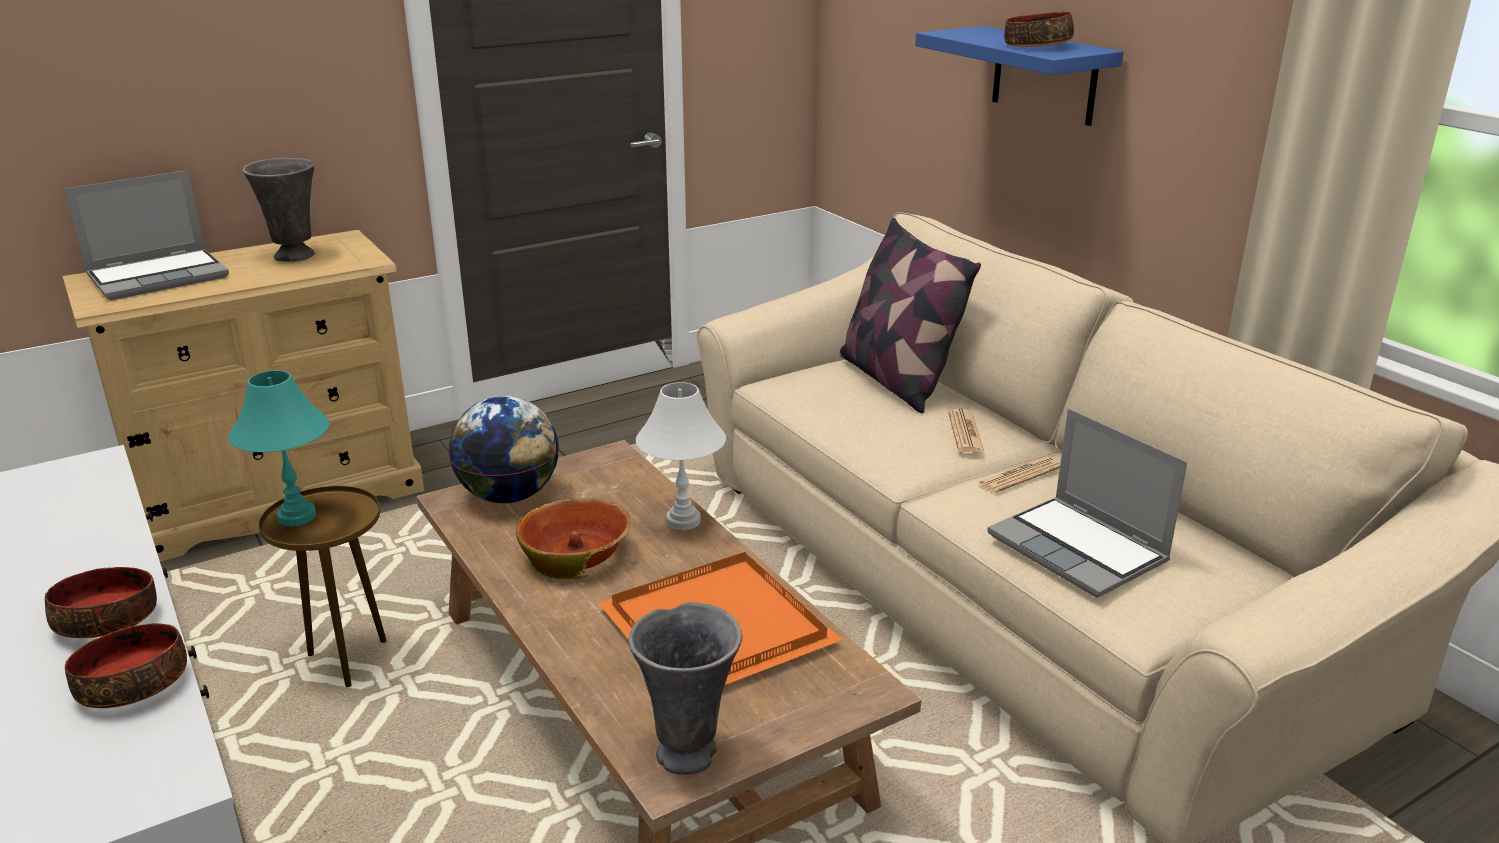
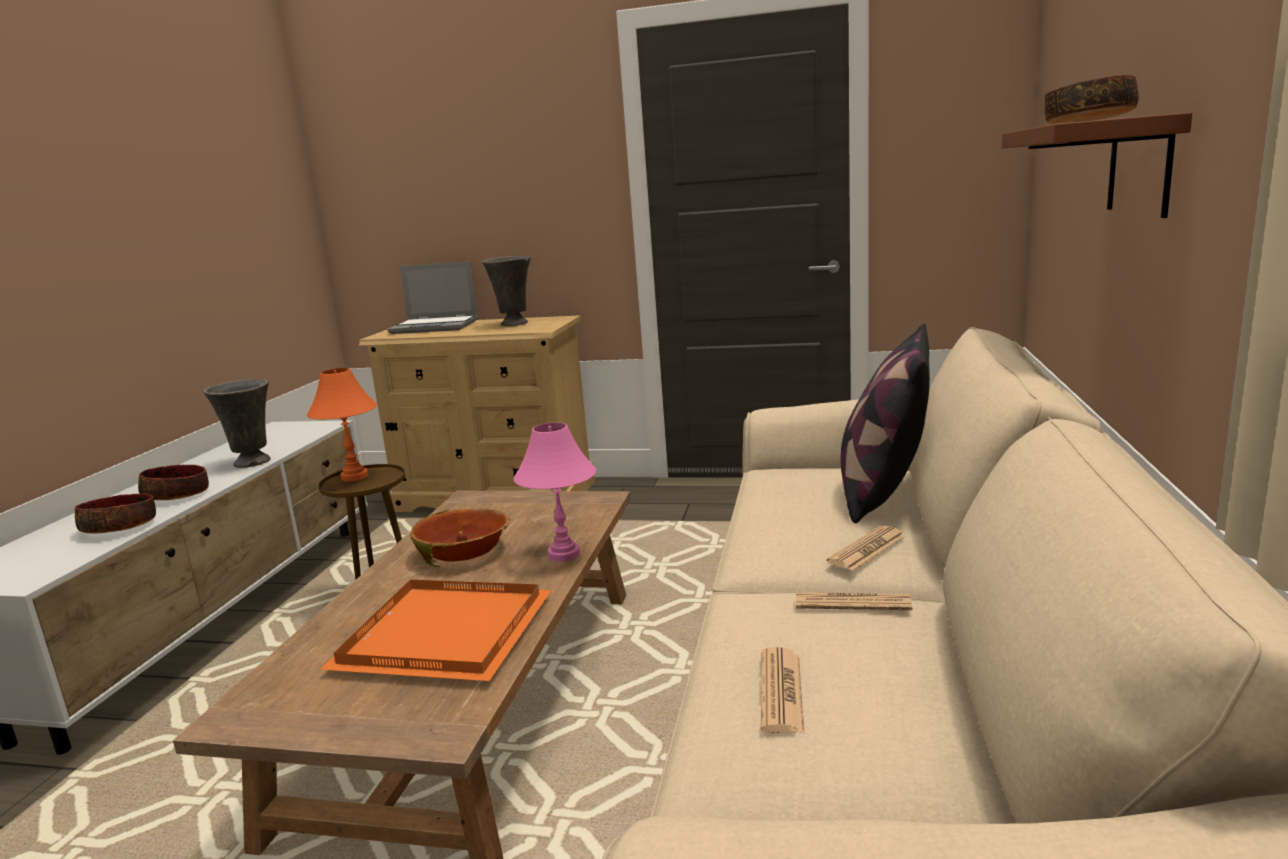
camera: 45 degrees right, 10 degrees down
(297, 517) = (354, 477): turquoise table lamp -> orange table lamp
(509, 496) = (498, 505): globe -> none
(683, 520) = (564, 554): white table lamp -> pink table lamp
(689, 752) = (270, 708): grey vase -> grey vase (253, 462)
(1044, 75) = (1140, 166): blue shelf -> brown shelf
(1080, 549) = (781, 691): laptop -> newspaper

